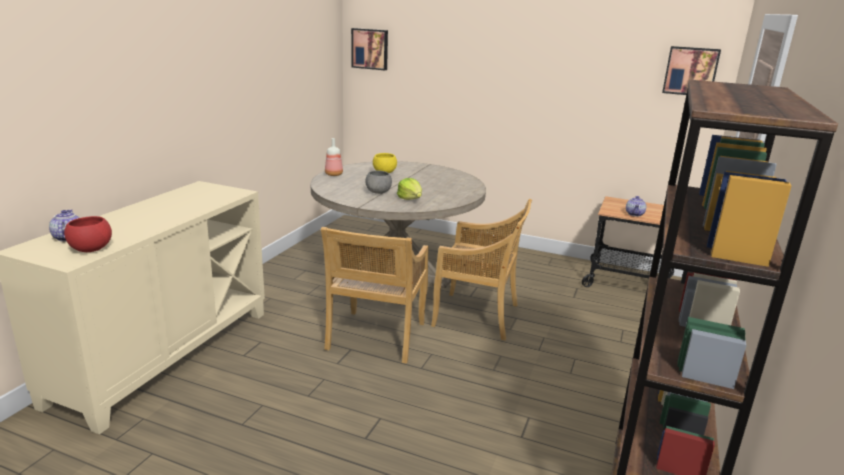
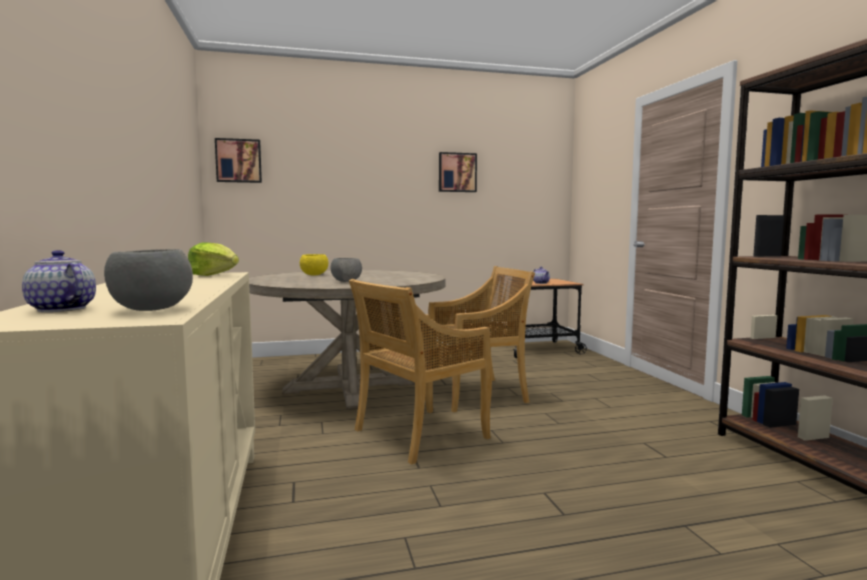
camera: 35 degrees left, 15 degrees down
(90, 249) = (150, 309): red bowl -> grey bowl
(334, 174) = (264, 279): bottle -> none
(376, 337) = (419, 435): beige chair -> beige chair turned 75 degrees clockwise
(410, 199) = (388, 281): lettuce -> lettuce (214, 275)
(690, 71) = (542, 167): picture -> picture (457, 172)

